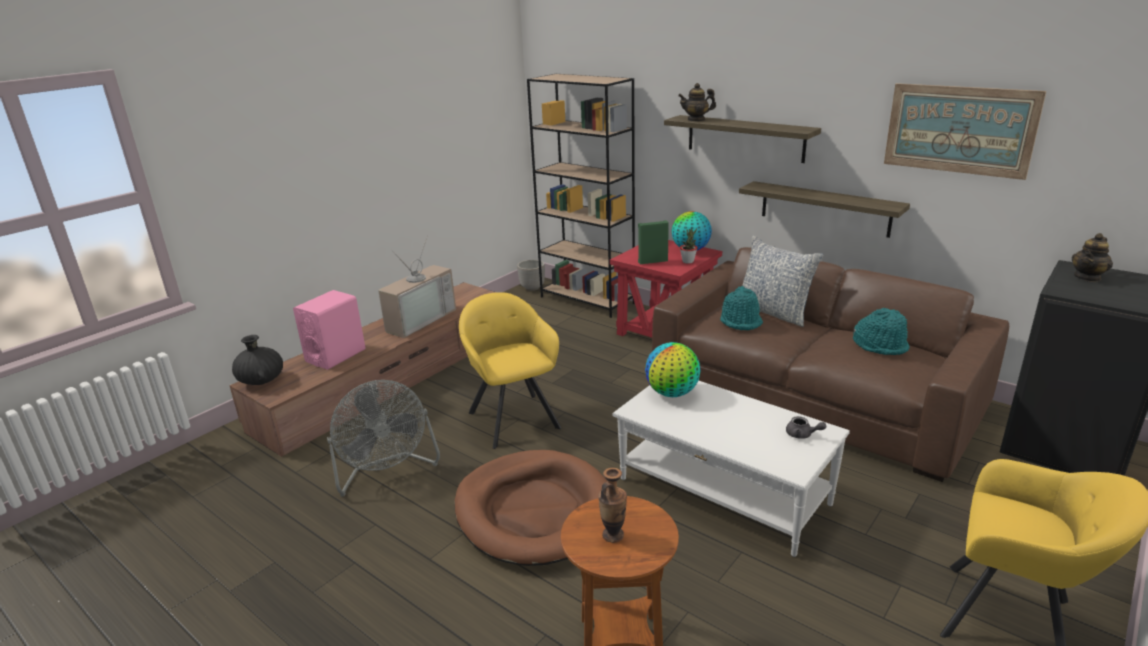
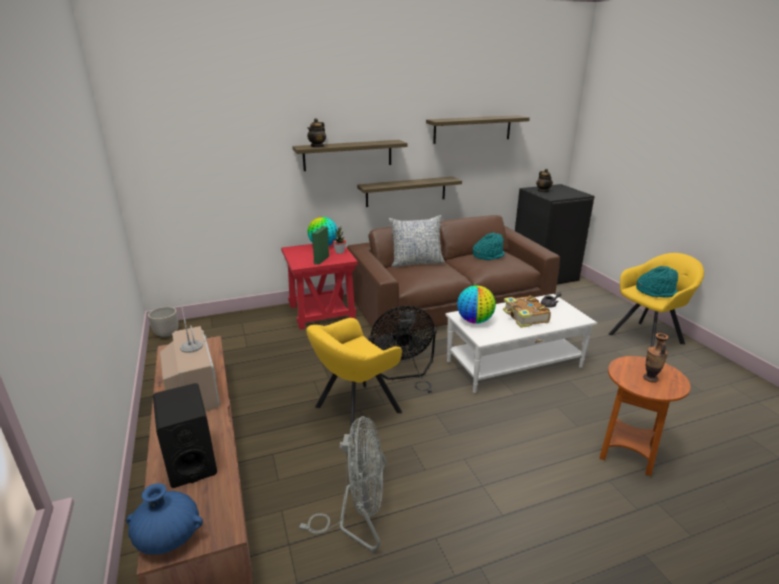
camera: 60 degrees left, 0 degrees up
(261, 381) = (168, 537): black vase -> blue vase
(336, 355) = (191, 461): pink speaker -> black speaker
(513, 417) = (354, 411): yellow armchair -> yellow armchair turned 45 degrees counterclockwise
(535, 511) = (481, 441): brown dog bed -> none
(588, 300) = (231, 320): beige bookcase -> none
(611, 421) = (406, 372): none -> black fan
(731, 424) = (525, 317): none -> book
(741, 321) = (420, 272): turquoise hat -> turquoise hat (656, 292)
(959, 129) = (472, 129): picture -> shelf

